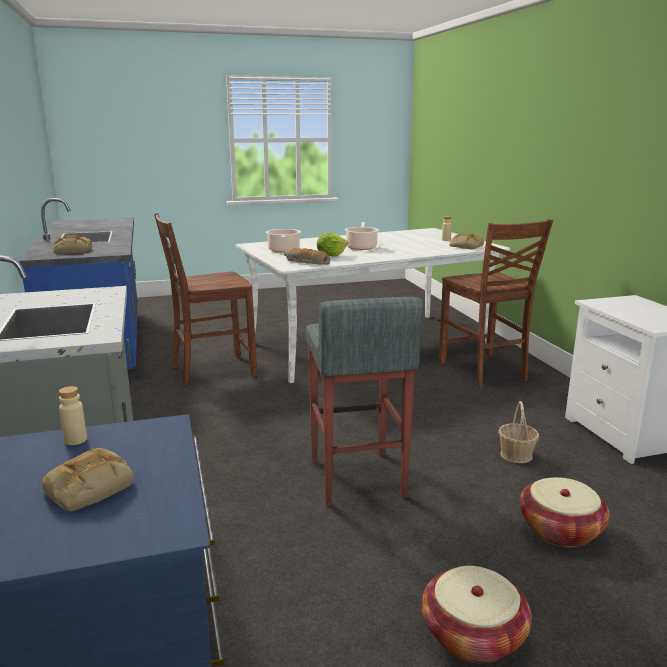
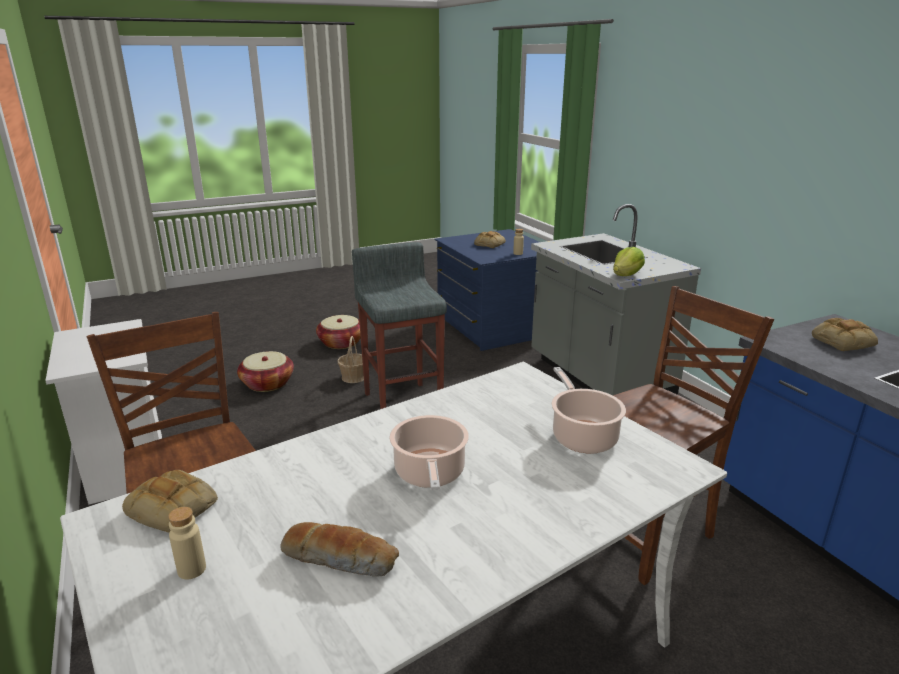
camera: 170 degrees right, 5 degrees up
(306, 262) = (505, 387): bread -> bread (341, 559)
(331, 255) = (478, 420): lettuce -> lettuce (626, 275)
(516, 455) = (261, 434): basket -> basket (354, 377)

